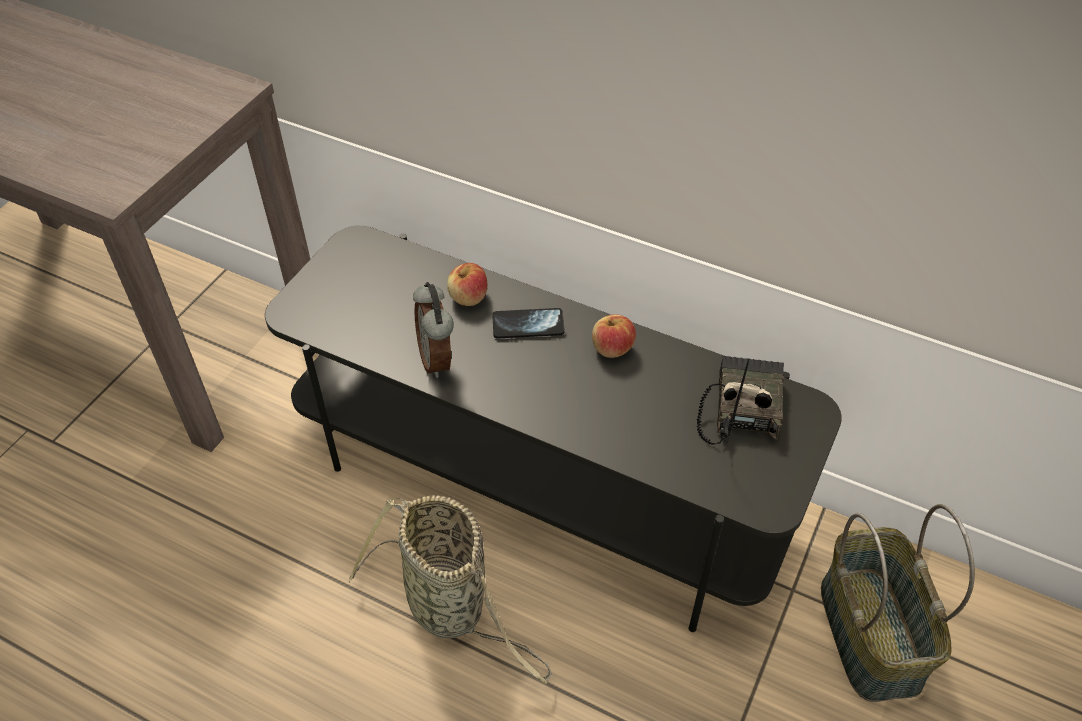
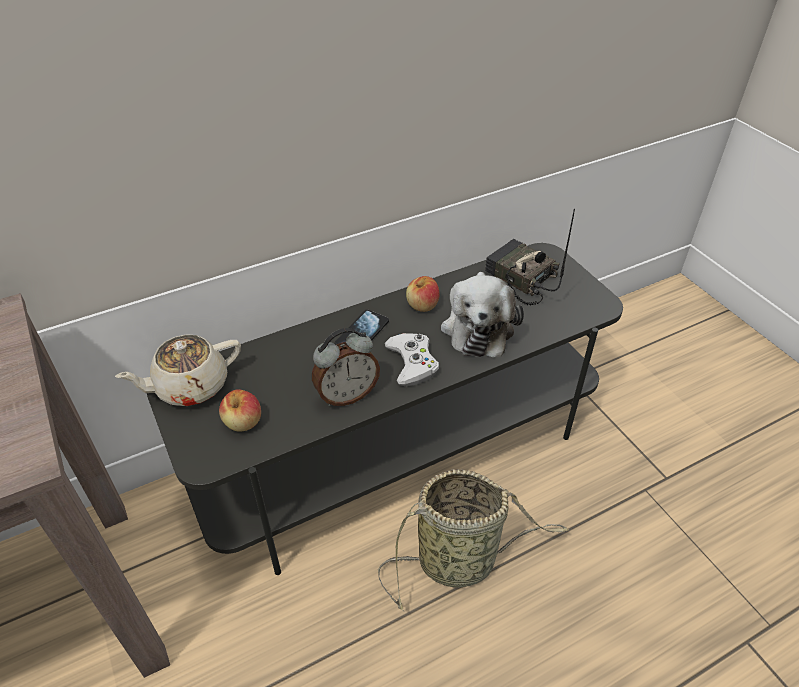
camera: 55 degrees left, 5 degrees down
(362, 253) = (190, 386): none -> beige teapot
(437, 359) = (346, 395): alarm clock -> alarm clock turned 45 degrees counterclockwise
(468, 297) = (304, 350): apple -> apple (243, 422)
(520, 384) = (412, 363): none -> white game controller
(622, 410) = (478, 327): none -> plush toy
(872, 634) = (620, 363): basket -> none

